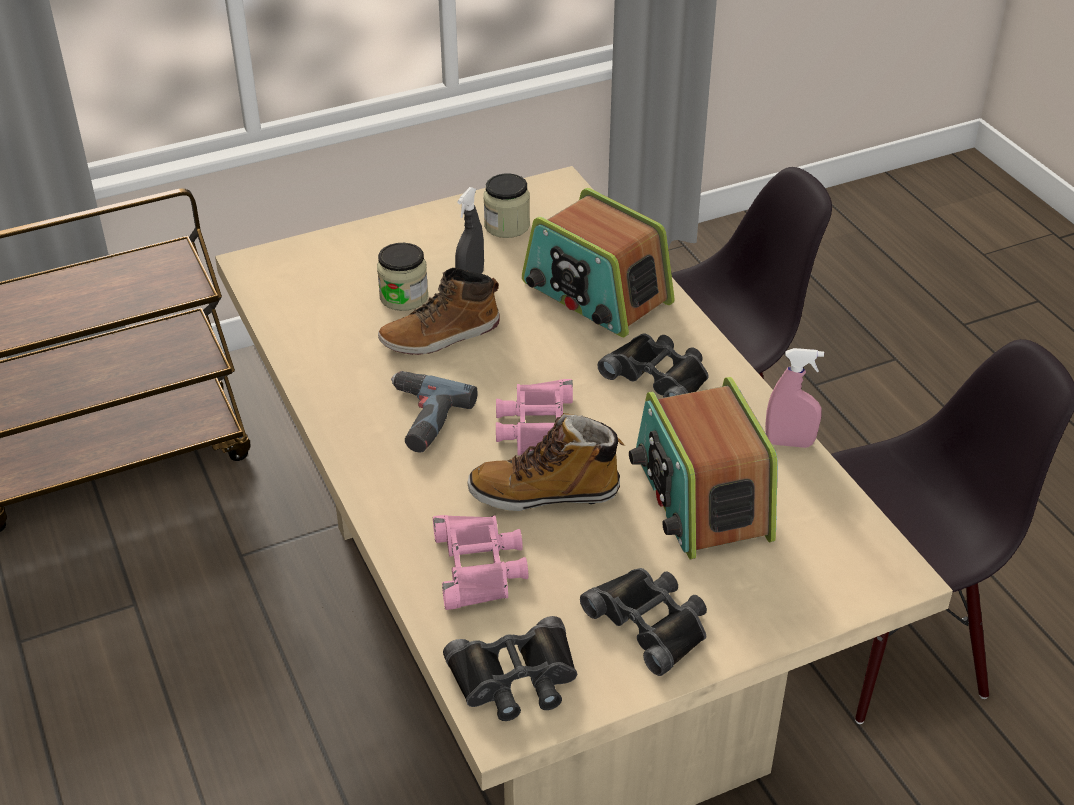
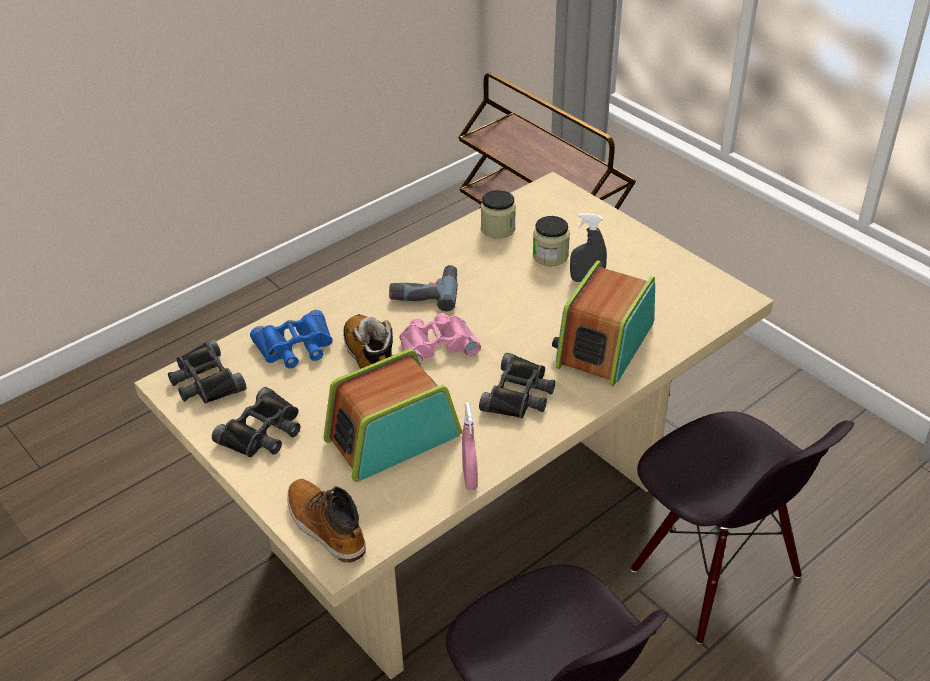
camera: 75 degrees right, 0 degrees up
(441, 336) = (515, 281): boot -> boot (325, 527)
(480, 566) = (295, 347): pink binoculars -> blue binoculars
(507, 225) = (665, 283): jar -> jar (498, 229)

